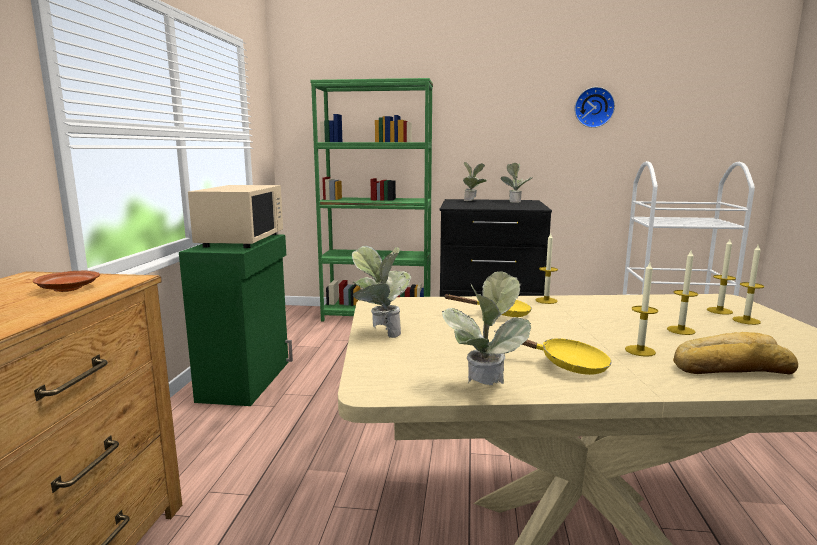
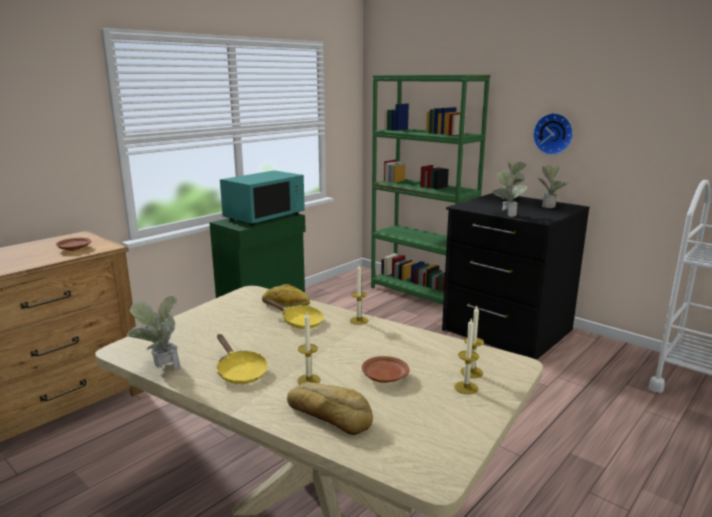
camera: 35 degrees right, 5 degrees up
(241, 240) = (264, 217): beige microwave -> turquoise microwave
(380, 333) = (200, 315): potted plant -> potted plant (506, 214)
(448, 305) = (286, 305): none -> bread
(593, 107) = (667, 104): wall clock -> wall clock (554, 133)
(680, 330) = (384, 376): candle -> brown plate

